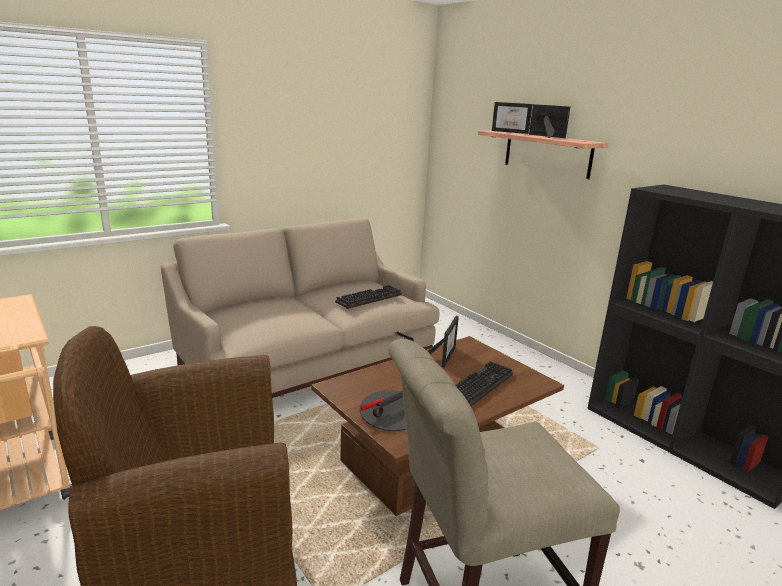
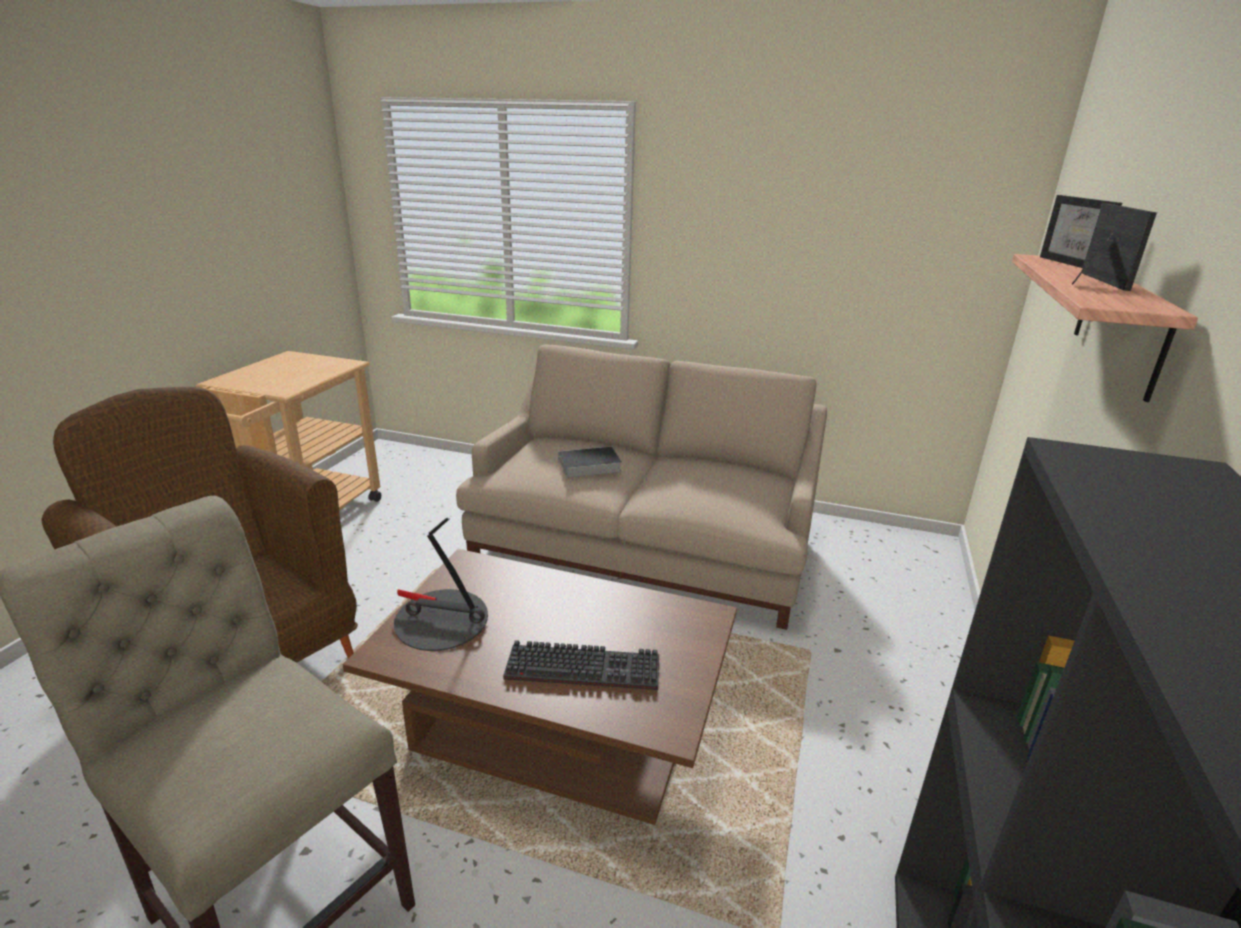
camera: 55 degrees right, 5 degrees up
(286, 312) = (587, 466): none -> book
(369, 298) = (710, 492): keyboard -> none
(444, 355) = (641, 607): picture frame -> none

